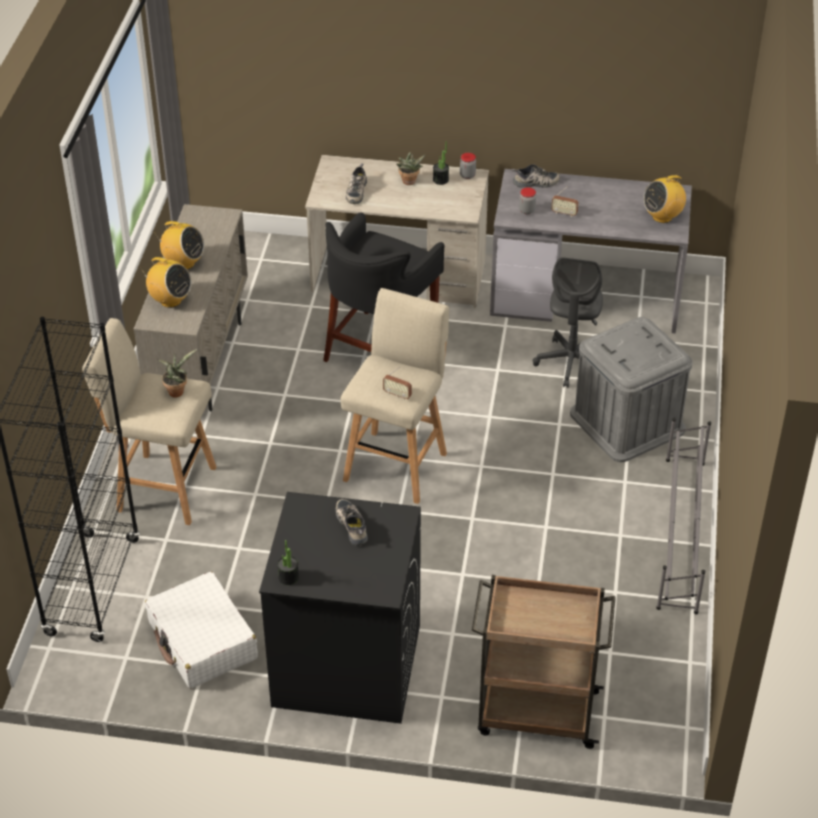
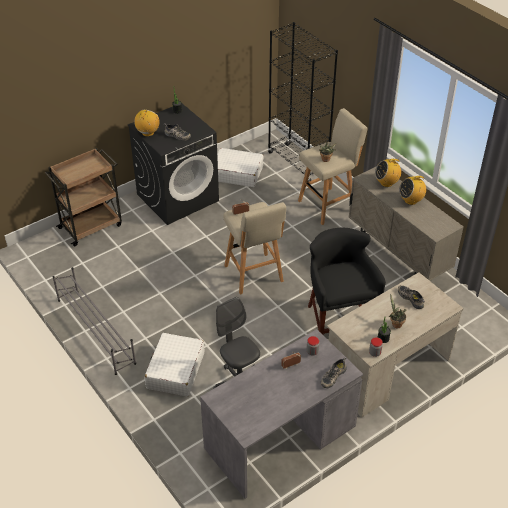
camera: 135 degrees right, 0 degrees up
(627, 421) = (175, 371): grey storage box -> white suitcase
(662, 216) = (234, 406): radio -> radio (148, 133)

